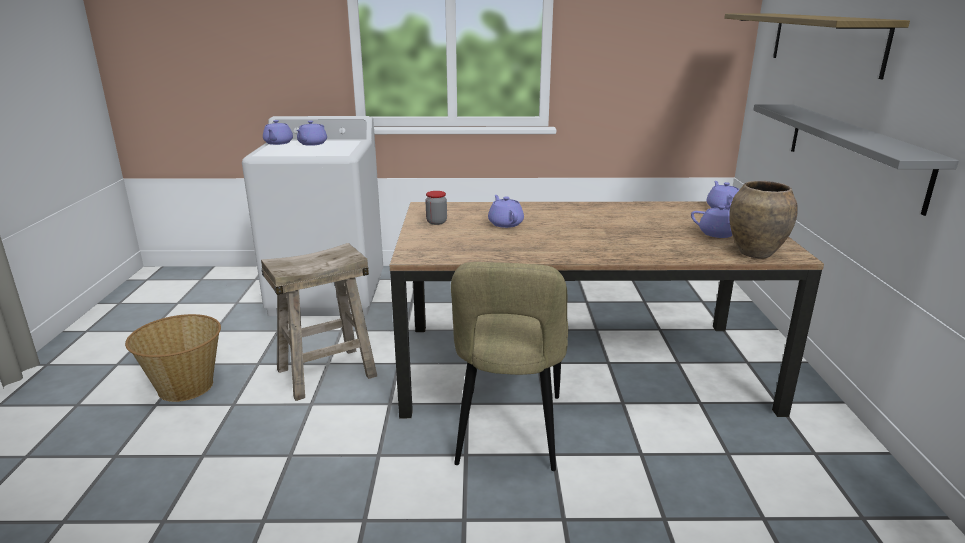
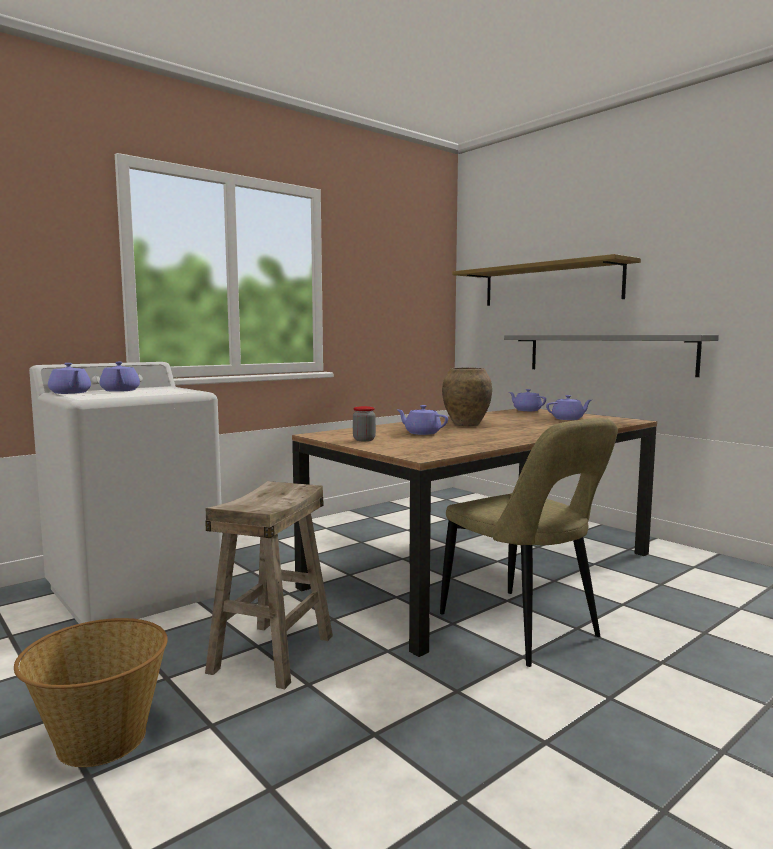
camera: 40 degrees left, 15 degrees down
(754, 253) = (615, 422): brown vase -> brown vase (466, 424)

